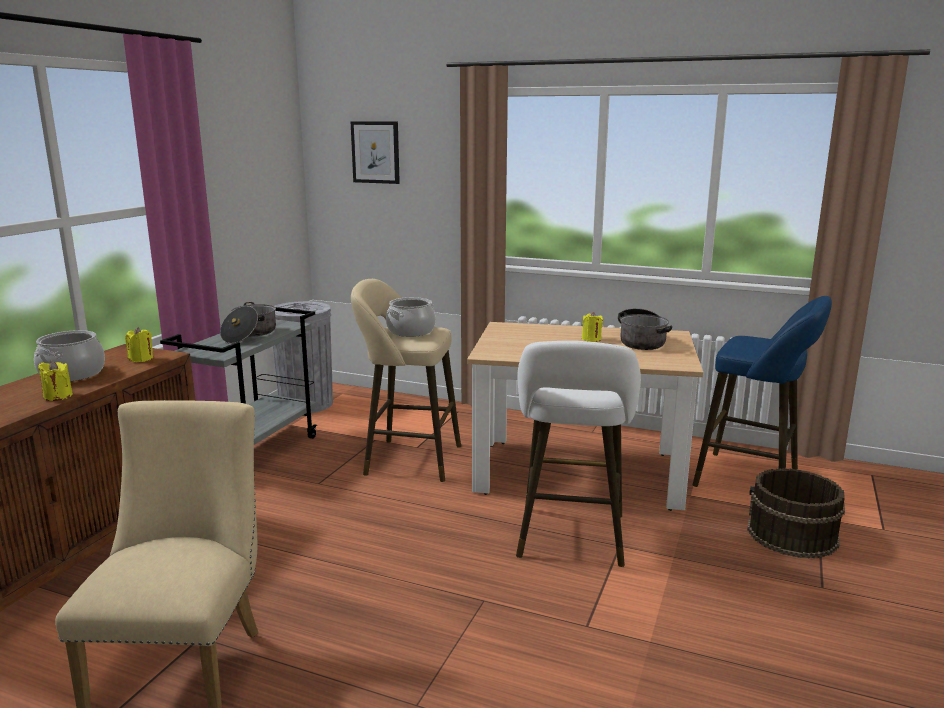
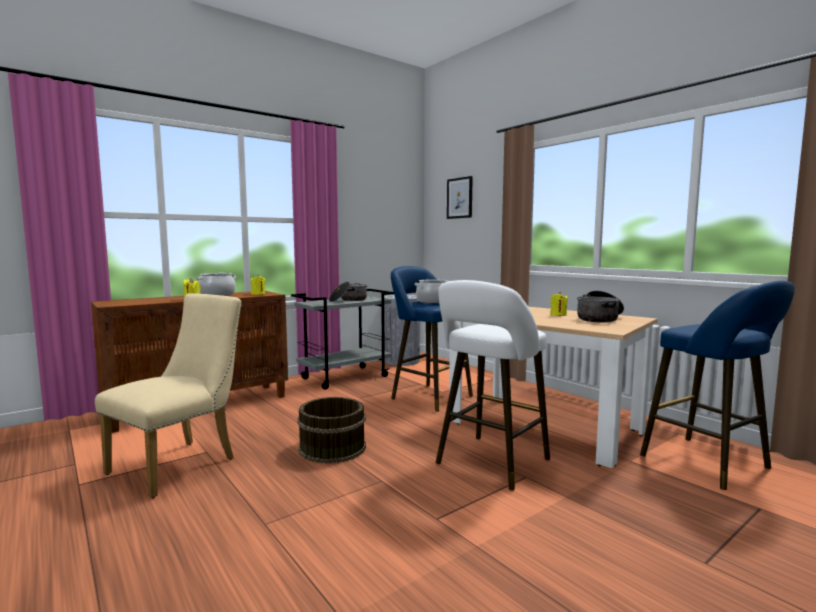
camera: 30 degrees right, 10 degrees down
(407, 459) = (428, 396): beige stool -> blue stool
(791, 535) = (712, 513): brown bucket -> brown bucket (331, 448)

